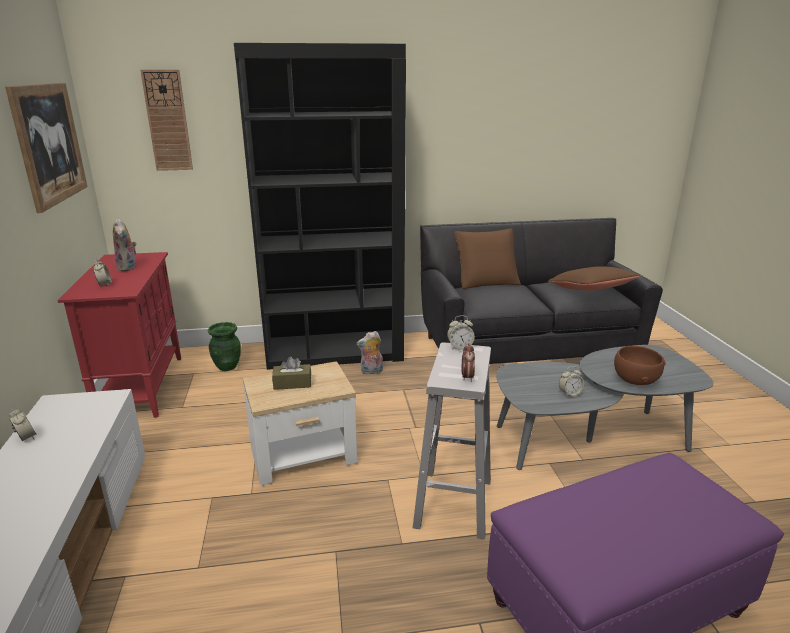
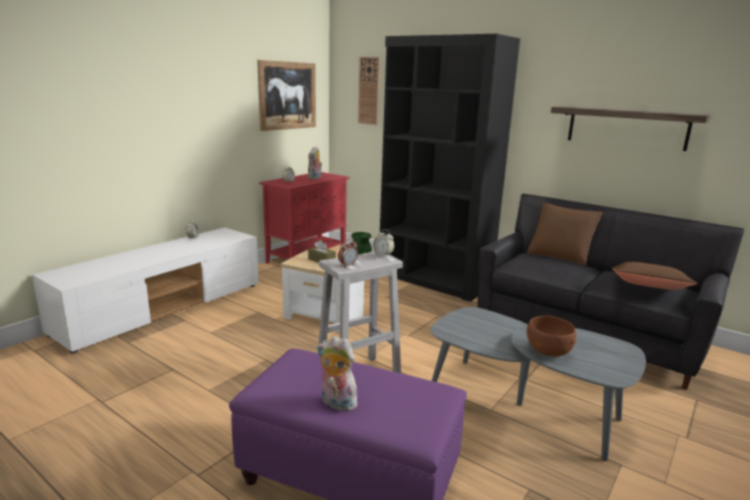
camera: 45 degrees right, 5 degrees down
(371, 372) = (436, 298): plush toy -> plush toy (336, 403)
(513, 140) = (626, 127): none -> shelf
(569, 394) = (486, 339): alarm clock -> none

